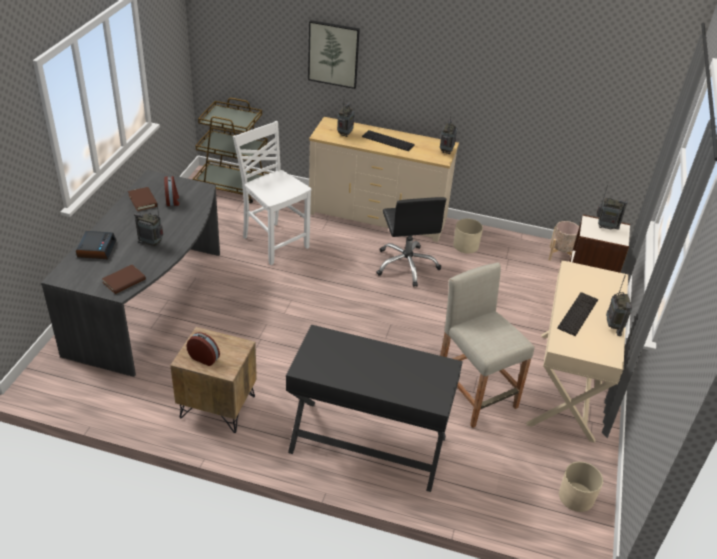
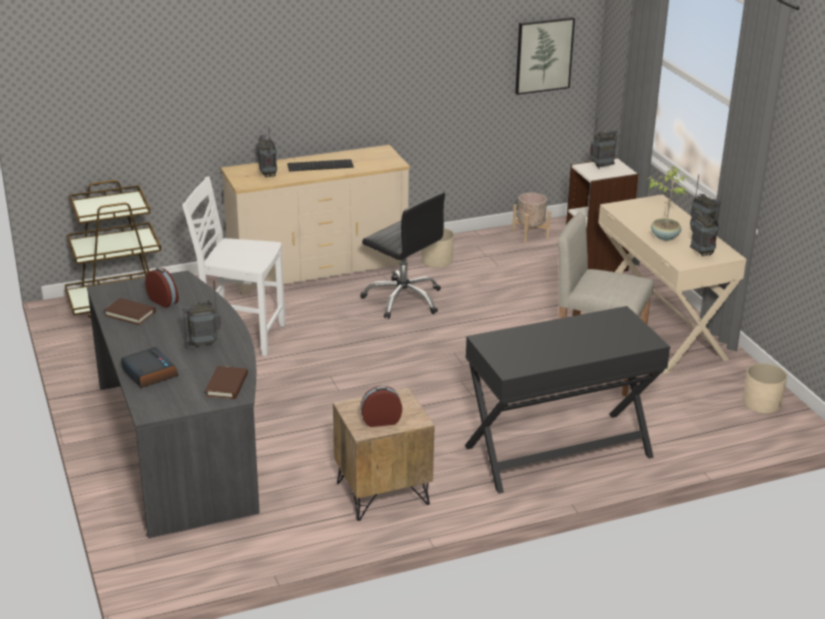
camera: 35 degrees left, 10 degrees down
(333, 54) = (224, 82): picture -> picture (543, 55)
(446, 151) = (389, 155): radio -> radio (702, 253)
(578, 314) = (665, 236): keyboard -> potted plant

